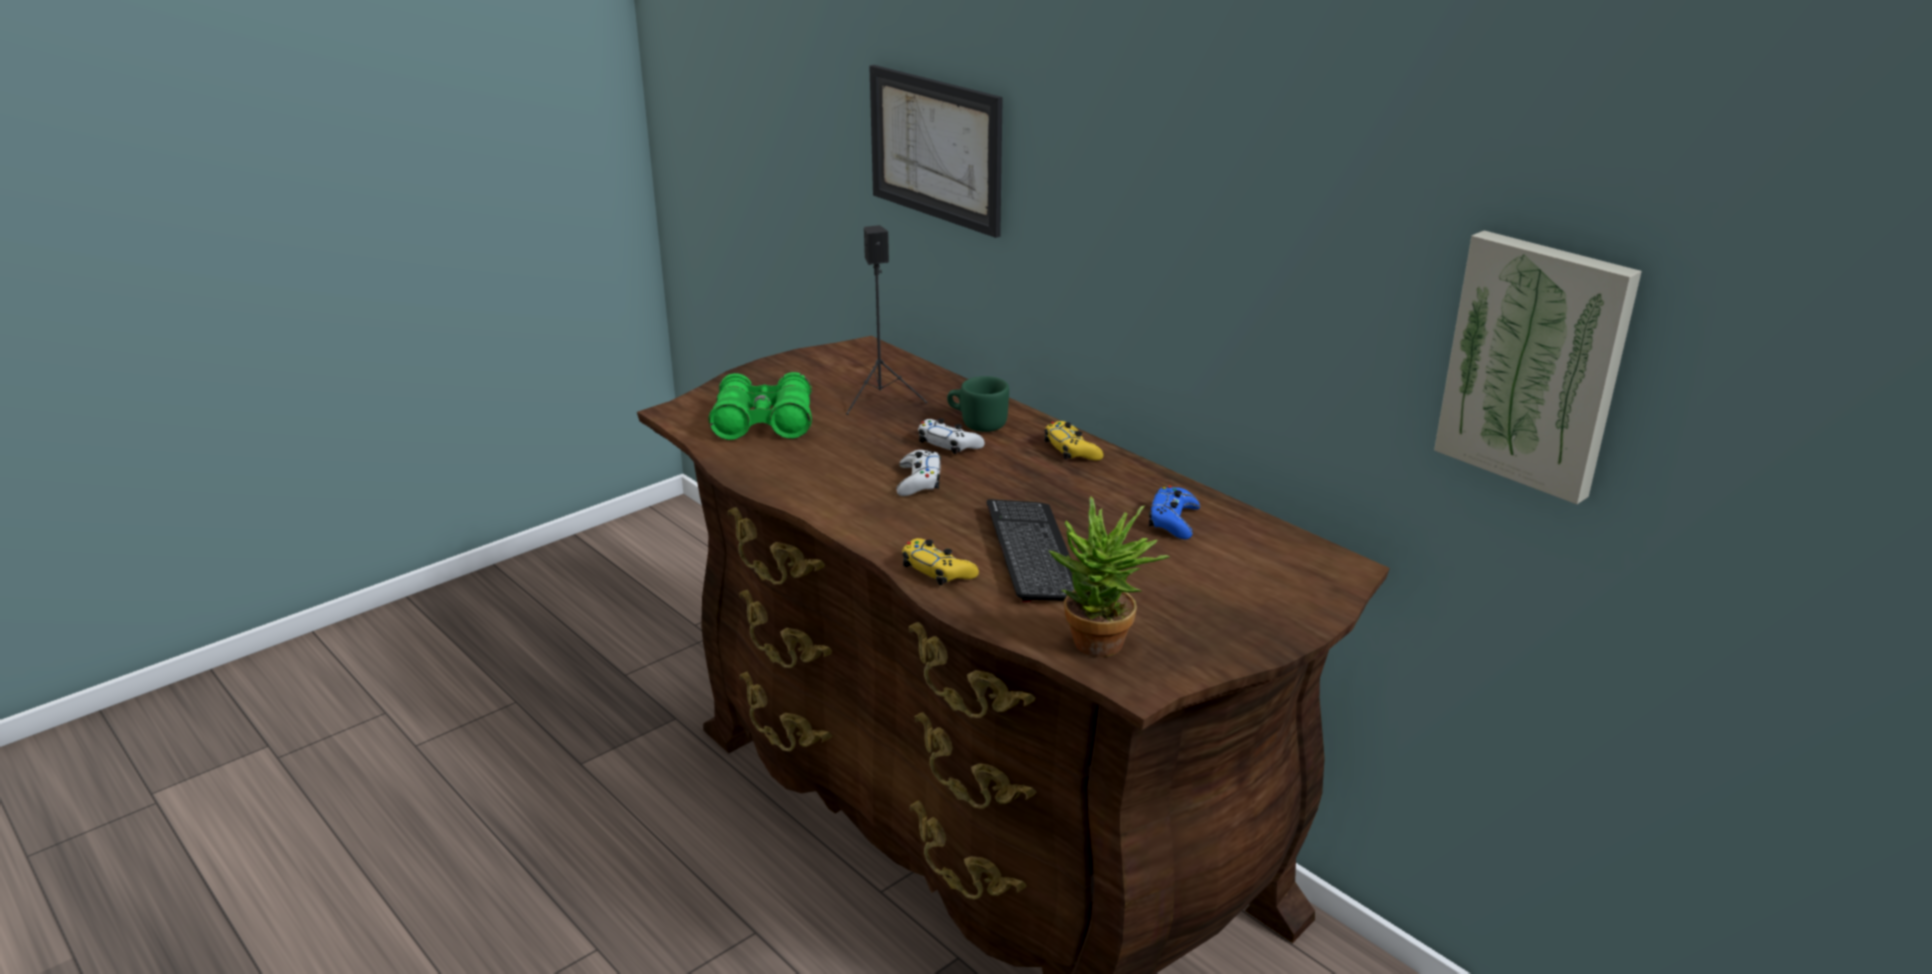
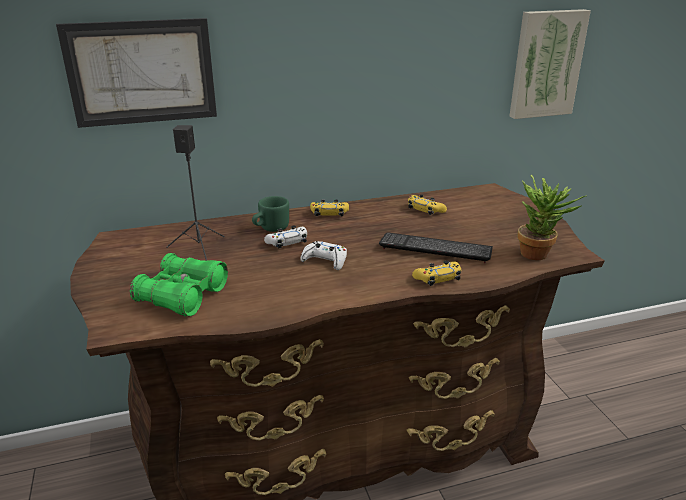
camera: 65 degrees left, 0 degrees up
(1173, 521) = (425, 210): blue game controller -> yellow game controller

